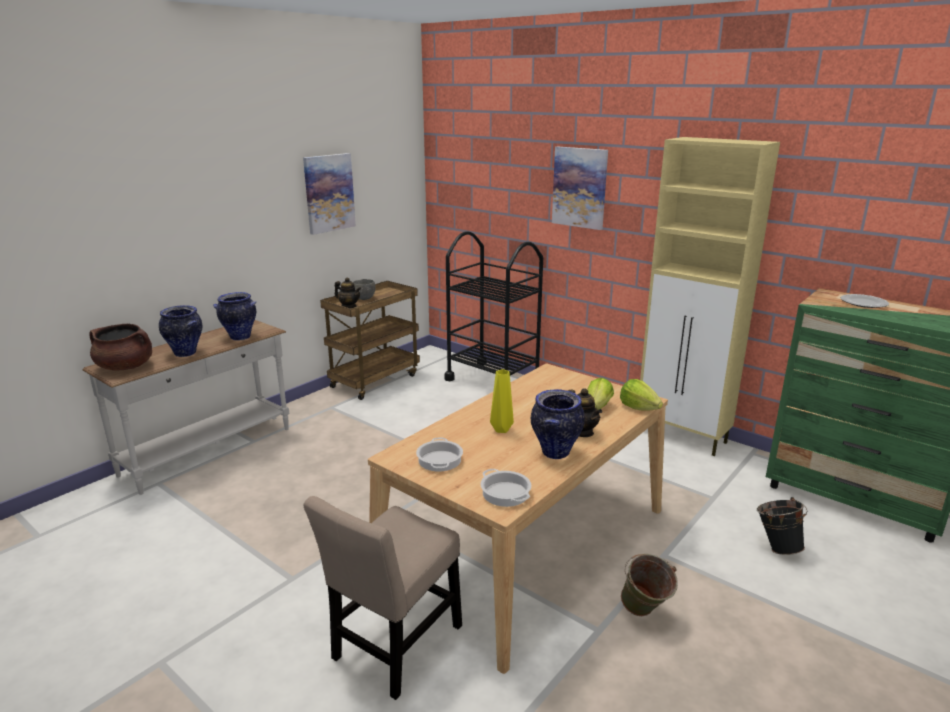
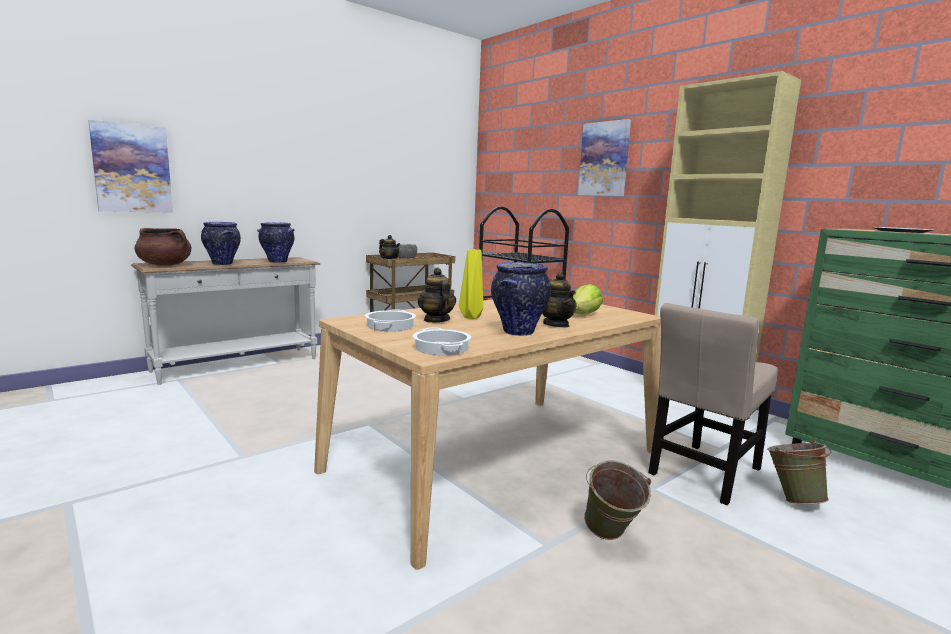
camera: 10 degrees right, 10 degrees down
(329, 193) = (383, 163): picture -> picture (132, 168)
(394, 647) = (308, 526): beige chair -> beige chair (704, 474)
(474, 441) = (436, 320): none -> teapot
(639, 408) = (629, 318): lettuce -> none
(776, 546) = (792, 498): black bucket -> green bucket

